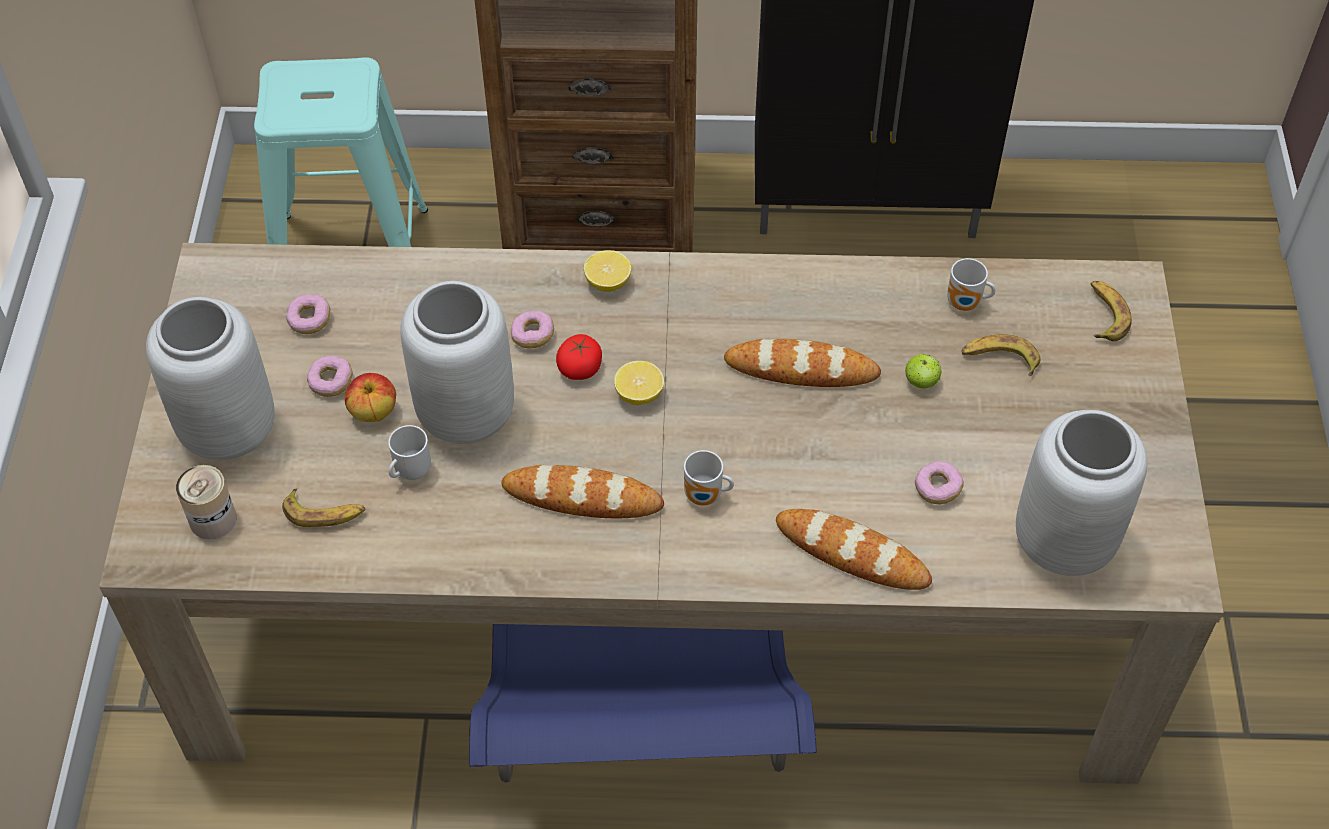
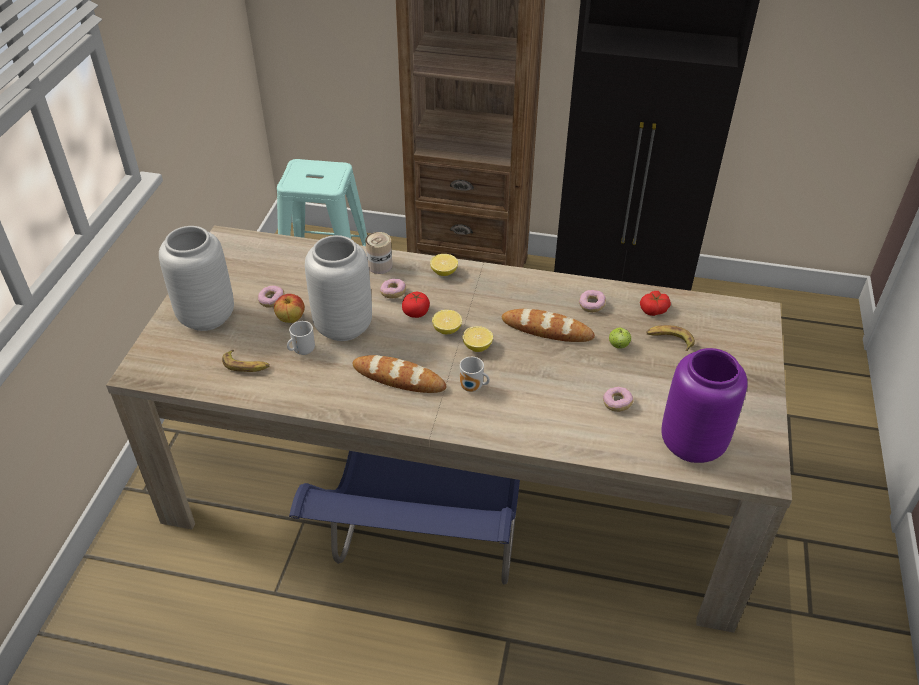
camera: 10 degrees right, 10 degrees down
(213, 519) = (182, 359): can -> can (380, 266)
(310, 320) = (270, 269): donut -> donut (591, 305)
(695, 419) = (477, 347): none -> lemon
(852, 553) = (555, 431): bread -> none
(965, 304) = (654, 309): mug -> tomato
(1062, 540) = (691, 443): grey vase -> purple vase
(1104, 315) = (739, 325): banana -> none

